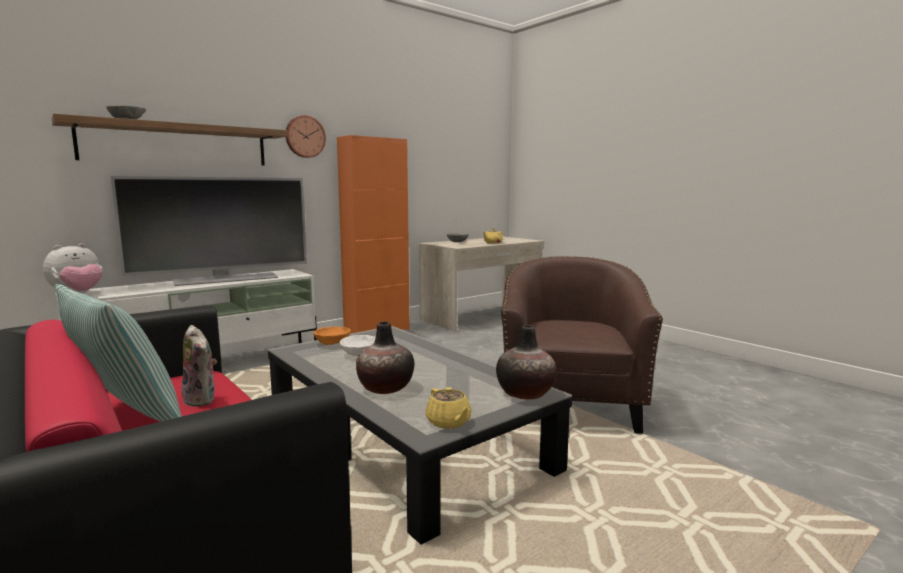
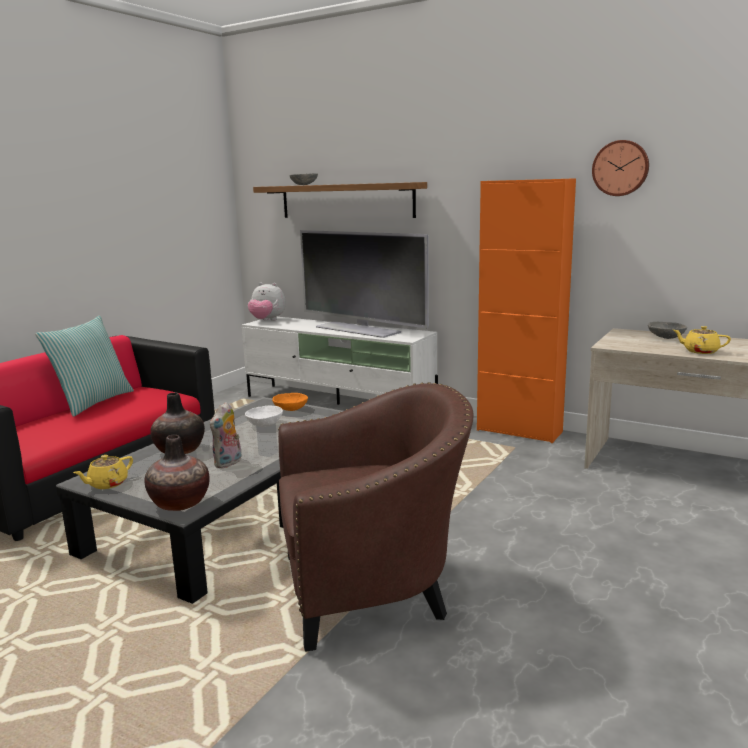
camera: 70 degrees right, 5 degrees up
(202, 399) = (124, 408): plush toy -> plush toy (228, 463)
(304, 136) = (459, 183): wall clock -> wall clock (620, 168)

